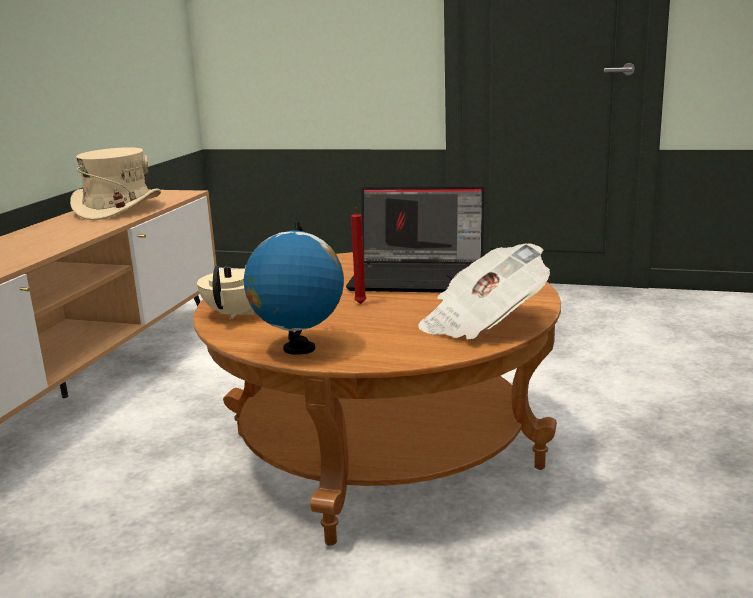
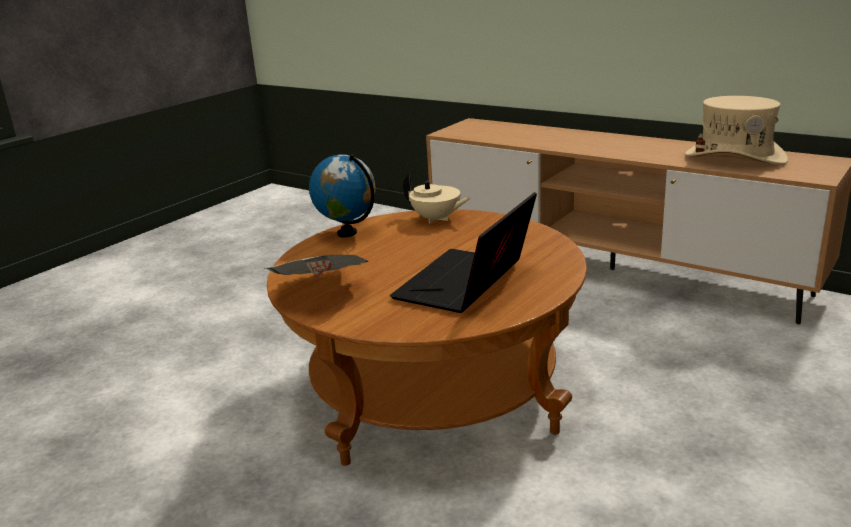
camera: 110 degrees right, 5 degrees up
(360, 304) = (414, 255): red candle -> none

